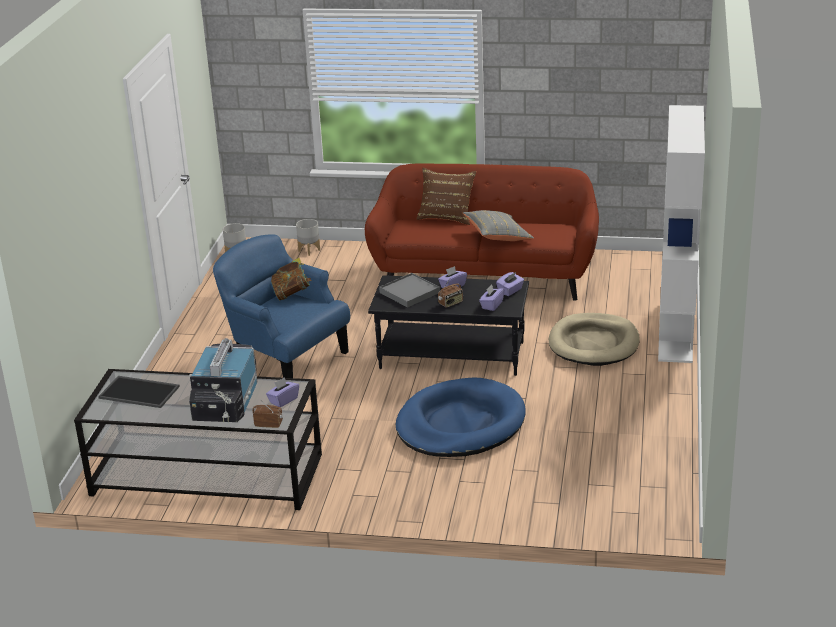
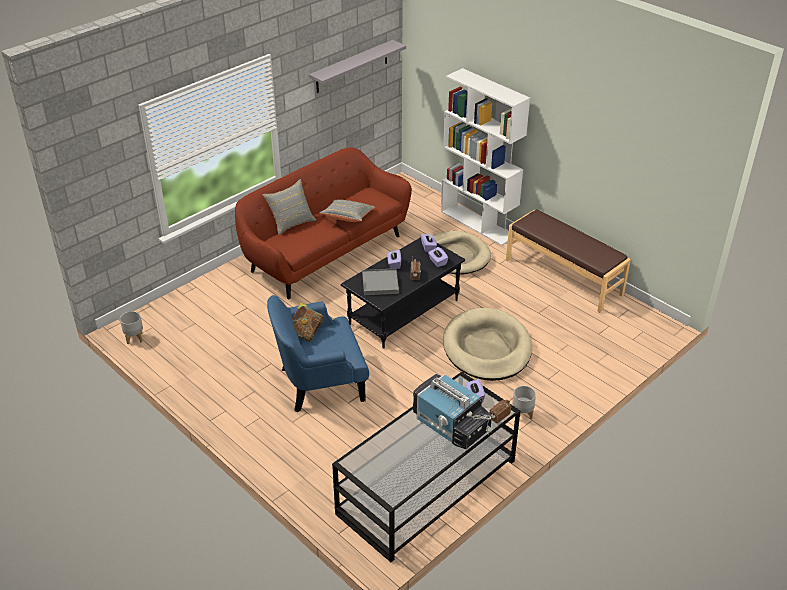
camera: 55 degrees left, 10 degrees up
(140, 392) = (387, 460): tray -> none
(309, 250) = (180, 303): grey planter -> grey planter (522, 414)
(446, 216) = (291, 222): brown pillow -> grey pillow
(460, 424) = (487, 348): blue dog bed -> beige dog bed
(612, 70) = (352, 67): none -> grey shelf
(663, 421) = (564, 276): none -> brown bench

